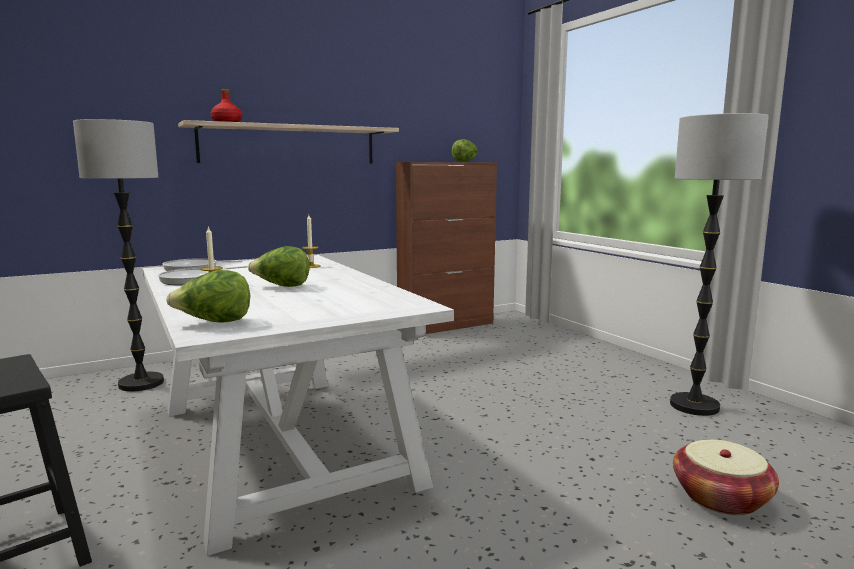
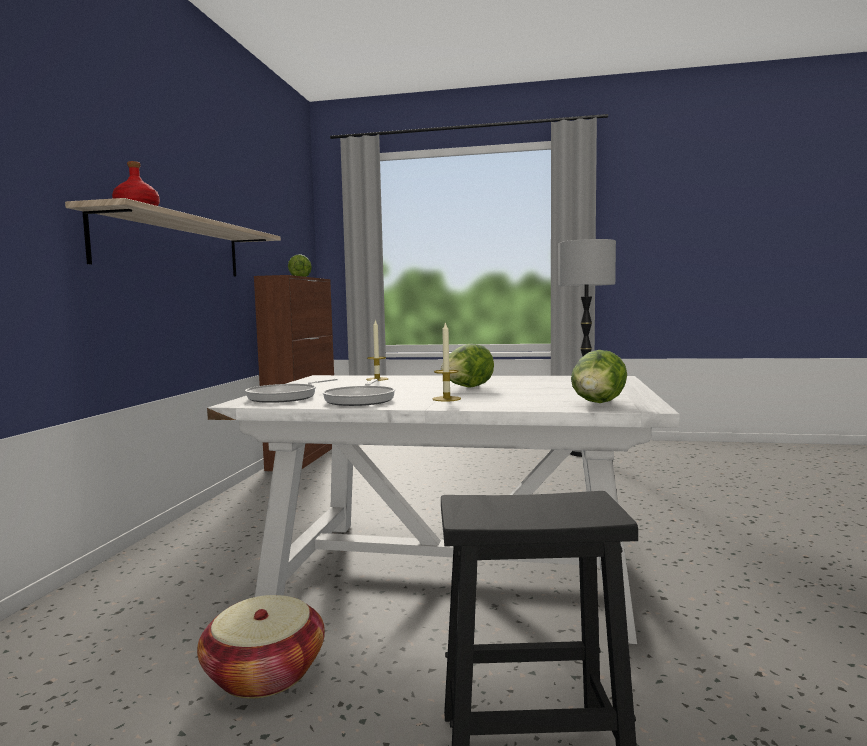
camera: 50 degrees left, 5 degrees down
(141, 383) = (111, 614): floor lamp -> none
(721, 498) = (700, 484): basket -> basket (264, 673)

